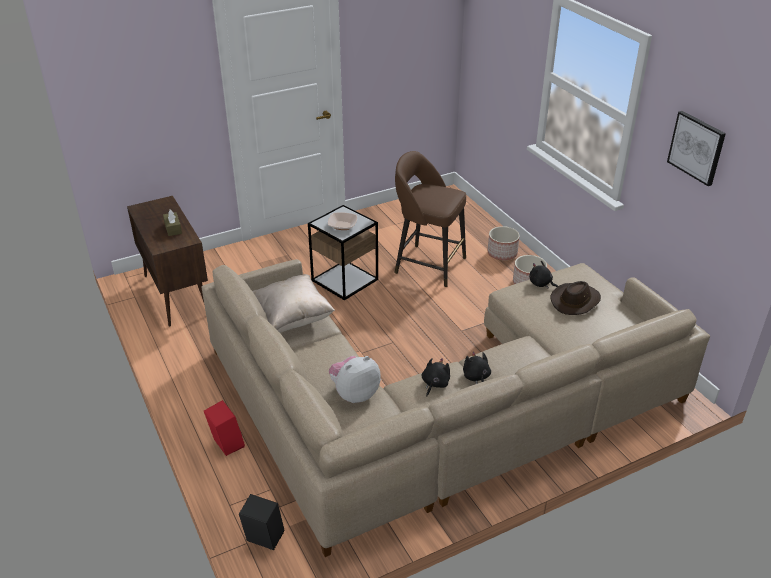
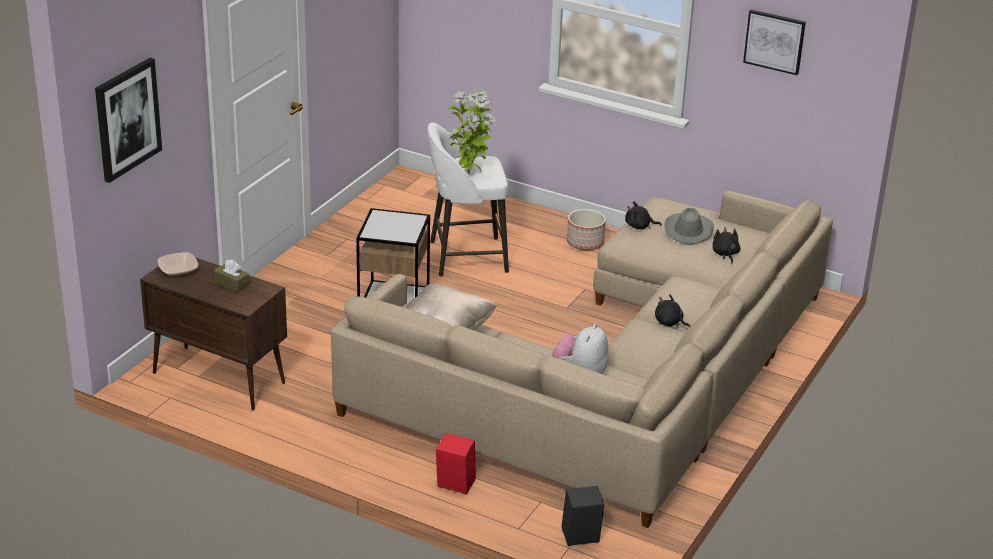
camera: 35 degrees left, 5 degrees down
(121, 83) = (127, 119): none -> picture
(342, 225) = (397, 229): bowl -> bowl (178, 270)
(426, 200) = (470, 174): none -> potted plant
(428, 265) = (465, 257): brown stool -> white stool
(434, 384) = (642, 339): black plush toy -> black plush toy (725, 254)
(502, 253) = (529, 222): planter -> none
(575, 301) = (688, 230): brown hat -> grey hat

